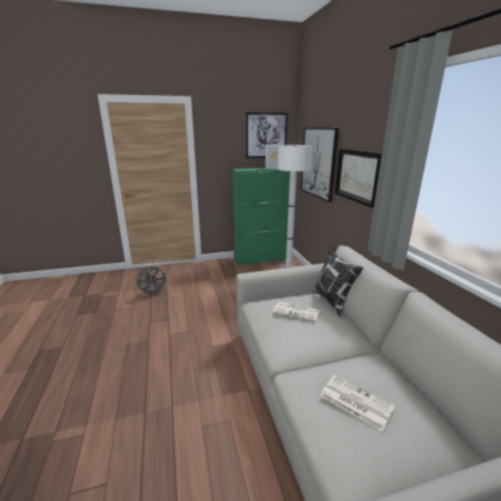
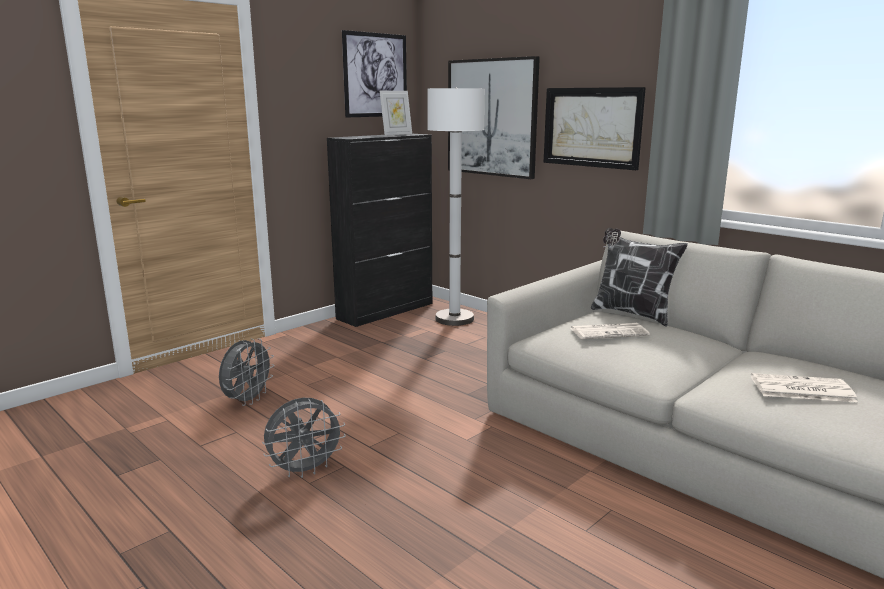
camera: 30 degrees left, 5 degrees down
(132, 337) = (305, 470): none -> grey fan
(261, 259) = (386, 311): green cabinet -> black cabinet

